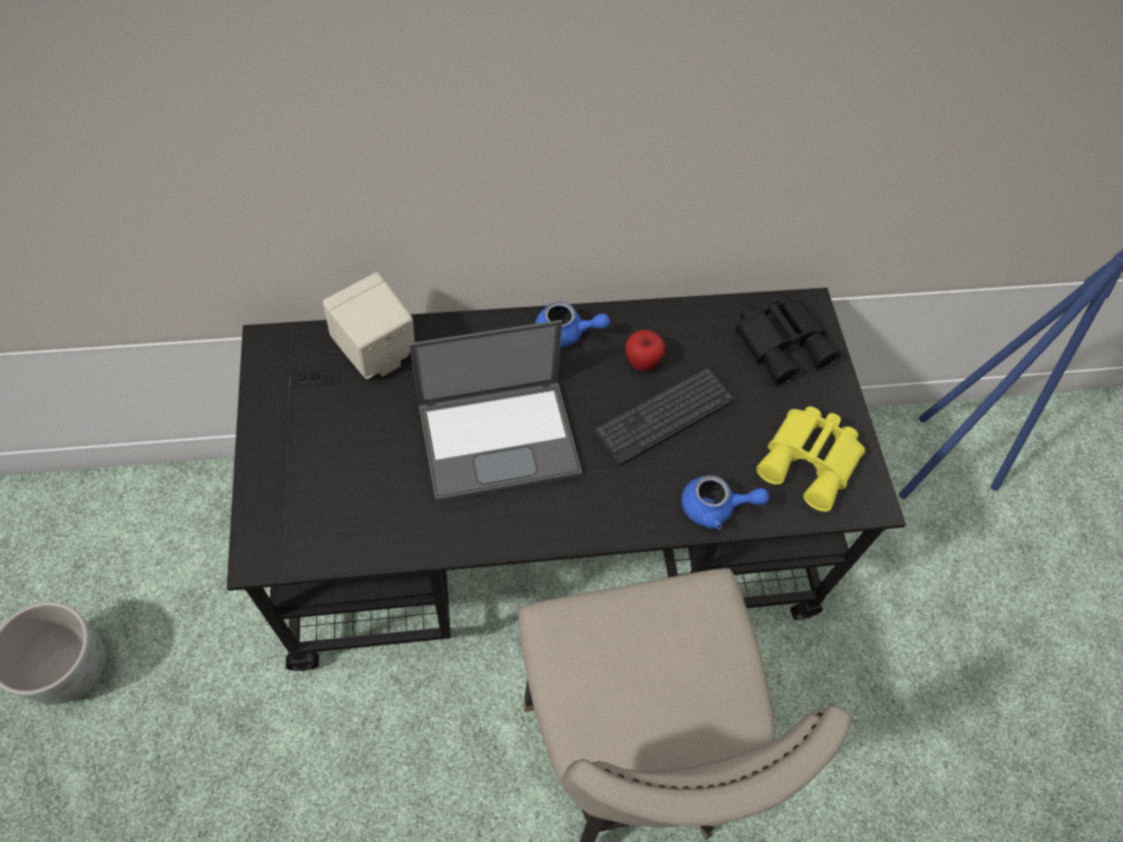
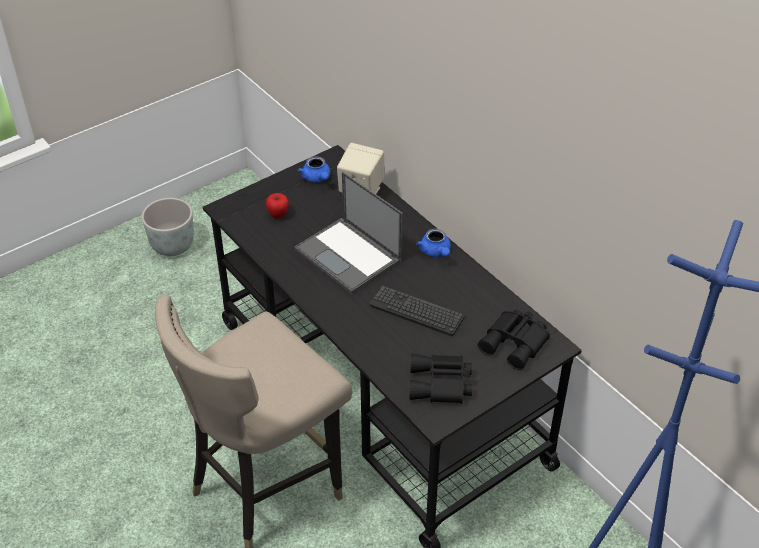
camera: 65 degrees right, 15 degrees down
(641, 363) = (444, 289): apple -> apple (278, 215)
(715, 508) = (375, 354): blue teapot -> blue teapot (317, 178)
(811, 461) = (441, 385): yellow binoculars -> black binoculars

